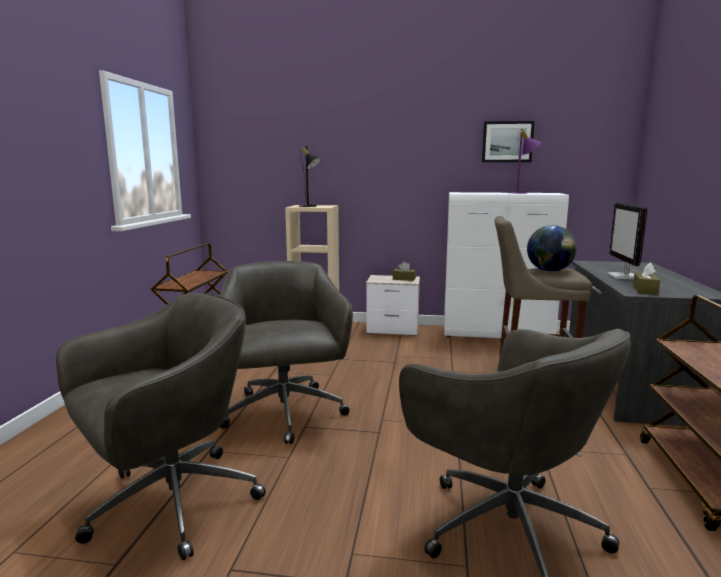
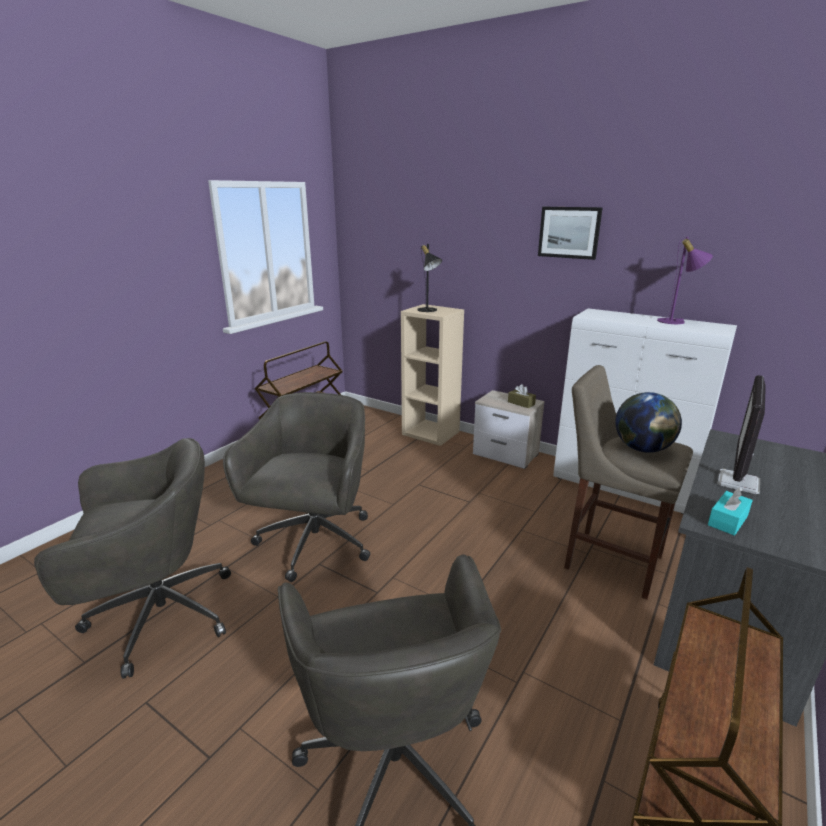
camera: 25 degrees right, 10 degrees up
(507, 142) = (672, 250): picture -> picture (569, 232)
(645, 290) = (727, 520): brown tissue box -> turquoise tissue box

